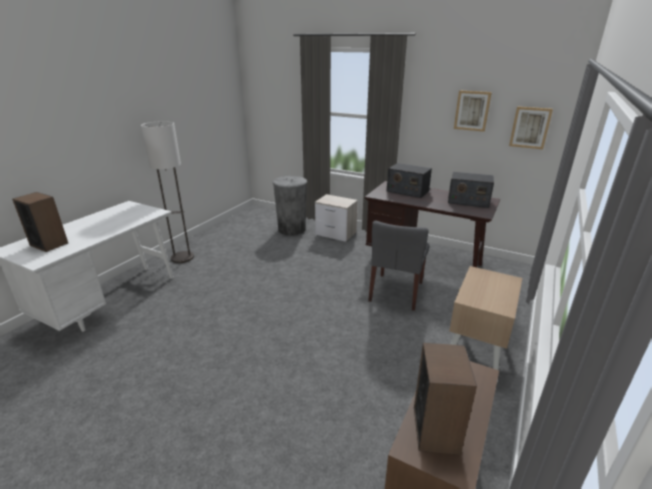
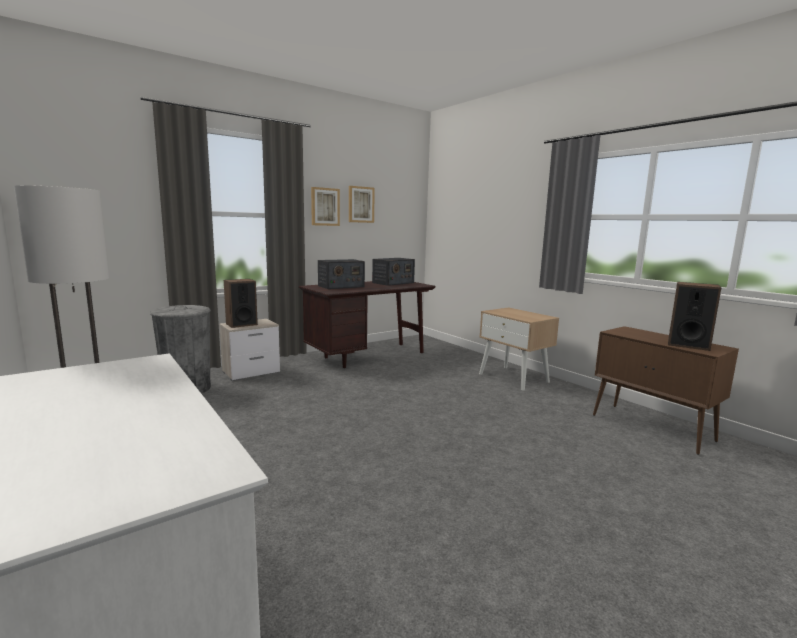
camera: 65 degrees left, 15 degrees down
(49, 244) = (106, 462): speaker -> speaker (241, 324)
(396, 292) = (406, 377): grey chair -> none
(530, 127) = (402, 217): picture -> picture (325, 206)

